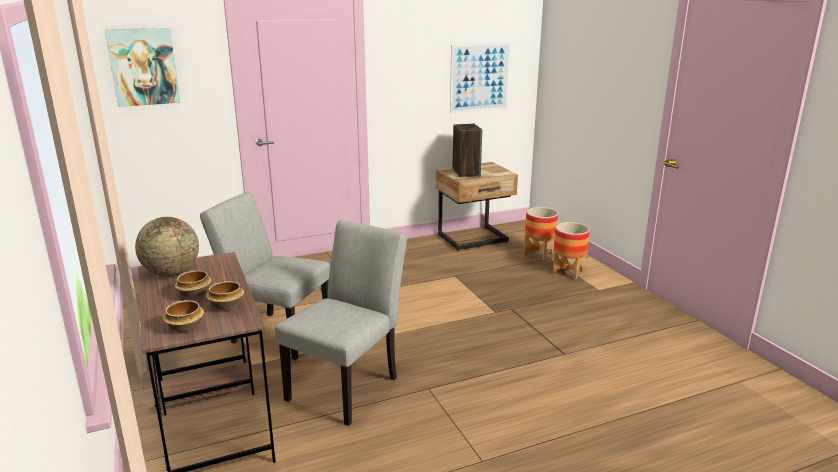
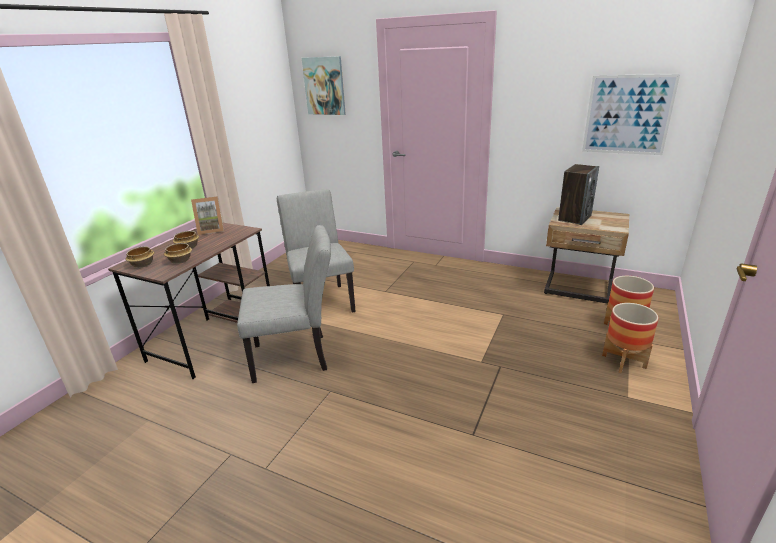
camera: 50 degrees right, 5 degrees up
(171, 273) = (211, 230): globe -> picture frame

